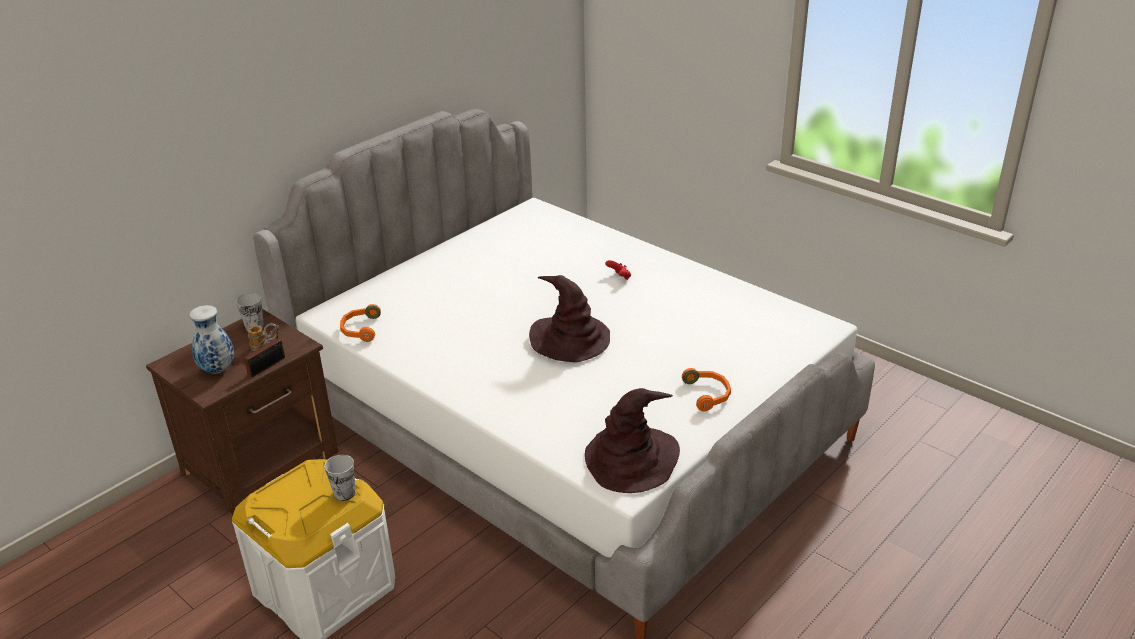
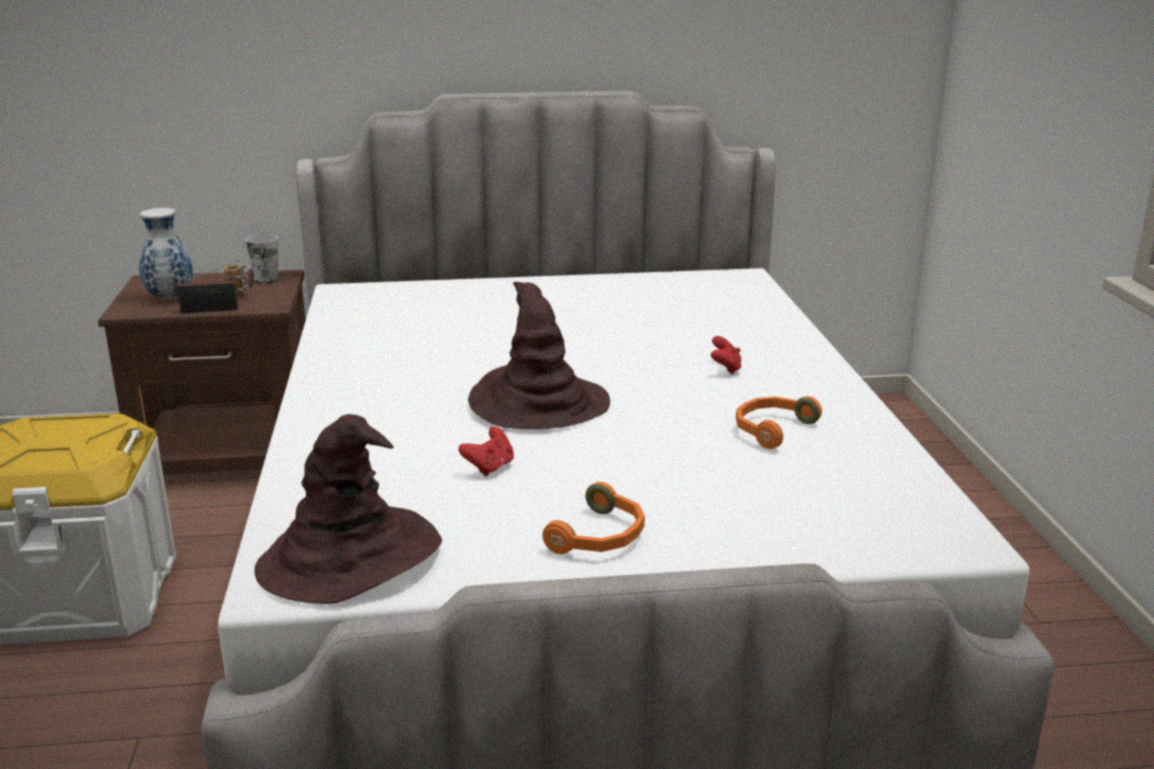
camera: 40 degrees right, 10 degrees down
(344, 493) = (85, 456): cup -> none
(360, 329) = (345, 313): orange headphones -> orange headphones (771, 429)
(610, 386) = (489, 467): none -> red game controller

